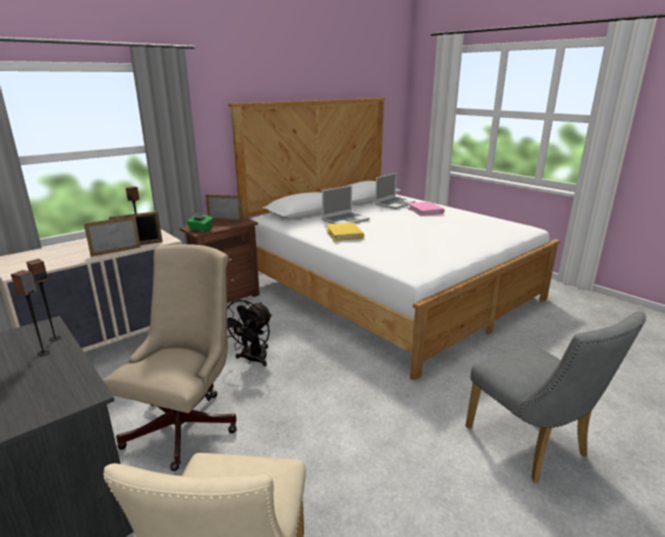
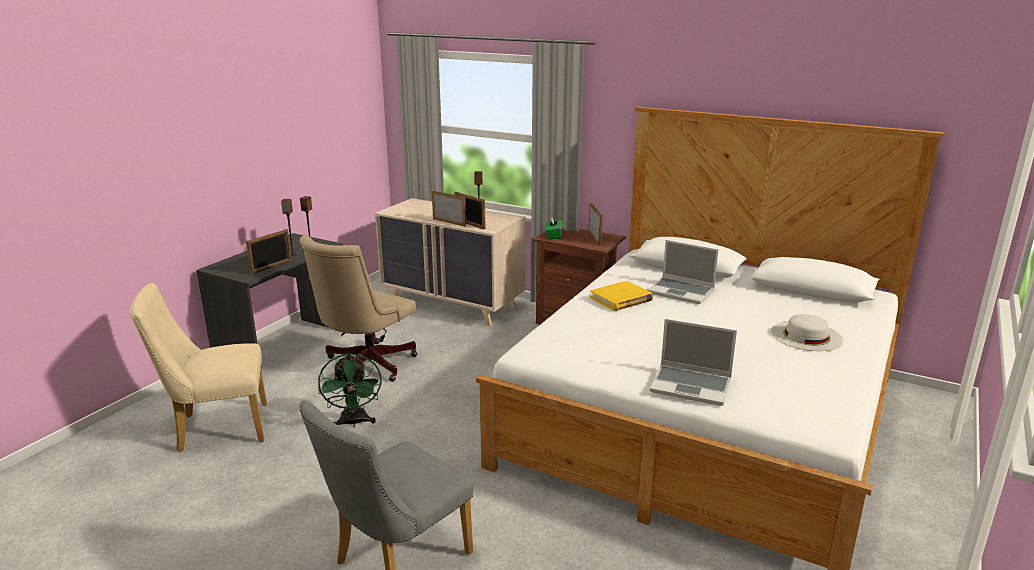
camera: 70 degrees right, 0 degrees up
(71, 373) = (271, 267): none -> picture frame
(187, 423) = (365, 366): beige office chair -> beige office chair turned 120 degrees clockwise
(252, 360) = (466, 369): black fan -> none
(304, 446) = (354, 423): none -> green fan
(394, 203) = (812, 310): laptop -> laptop (692, 386)
(425, 210) = (806, 335): pink book -> white hat

